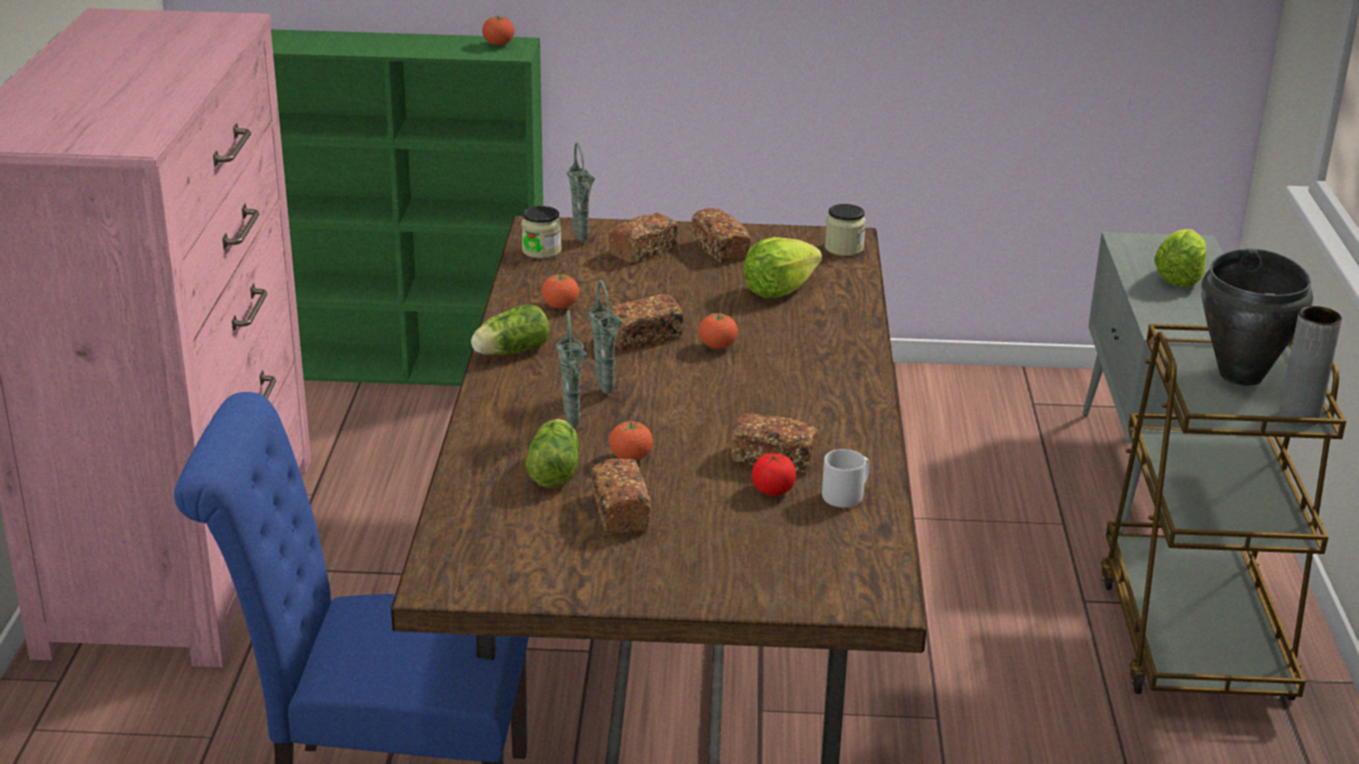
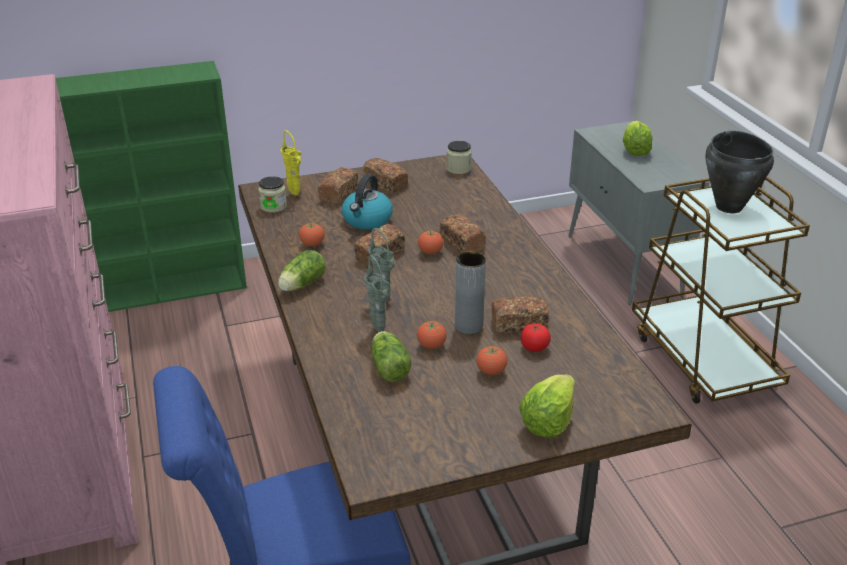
camera: 20 degrees left, 5 degrees up
(498, 45) = (190, 69): tomato -> tomato (491, 371)
(582, 242) = (295, 195): green vase -> yellow vase
(619, 512) = (451, 388): bread -> bread (461, 243)
(658, 291) = (367, 220): none -> kettle
(779, 290) = (440, 204): lettuce -> lettuce (548, 421)
(846, 495) = (580, 340): grey mug -> none
(1299, 416) = (777, 226): grey vase -> grey vase (468, 326)

